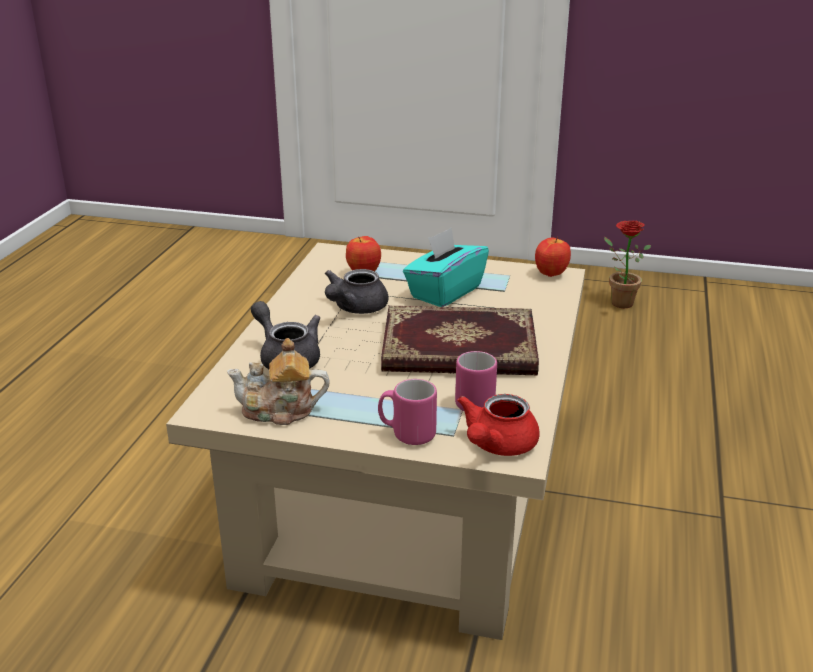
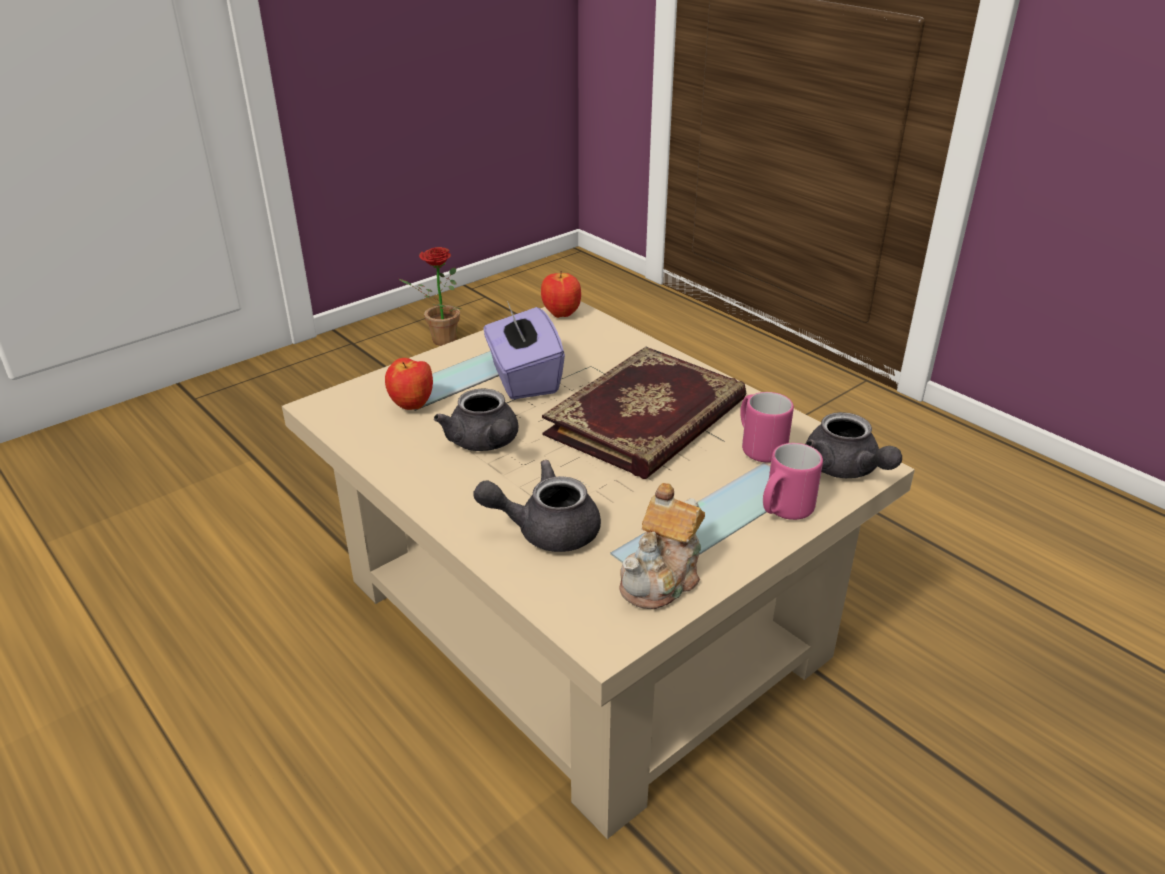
camera: 55 degrees left, 5 degrees up
(445, 292) = (523, 378): turquoise tissue box -> purple tissue box
(496, 445) = (845, 469): red teapot -> grey teapot

